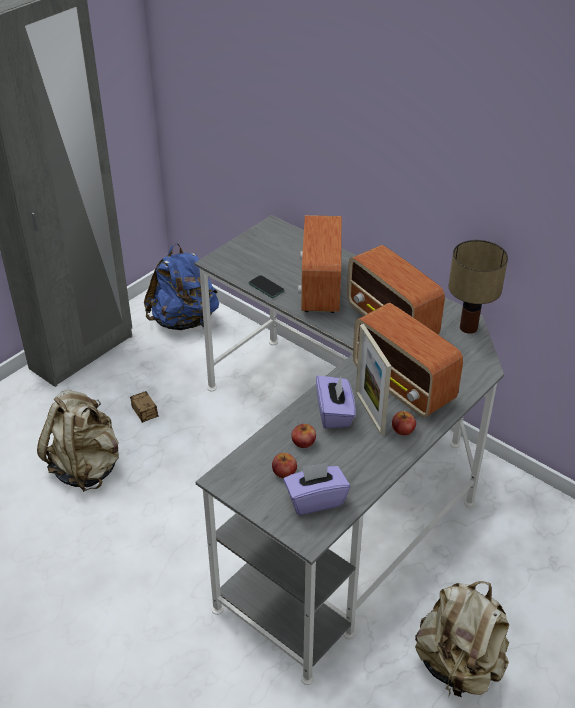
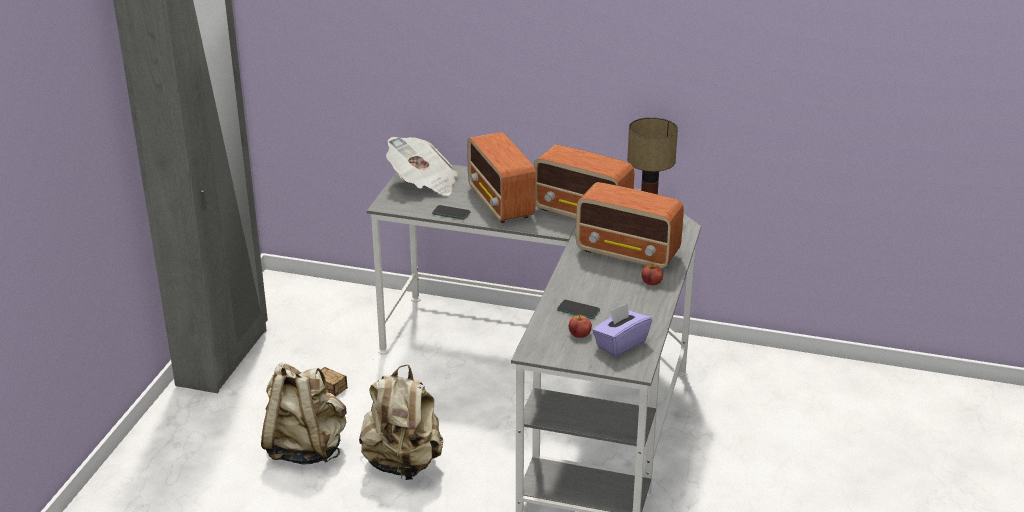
camera: 25 degrees left, 10 degrees down
(184, 321) = (311, 304): blue backpack -> none
(266, 246) = (423, 183): none -> newspaper
(303, 442) = (578, 310): apple -> phone
(334, 413) = (588, 285): purple tissue box -> none
(369, 413) = (616, 277): picture frame -> none
(459, 665) = (750, 486): beige backpack -> beige backpack (403, 463)

